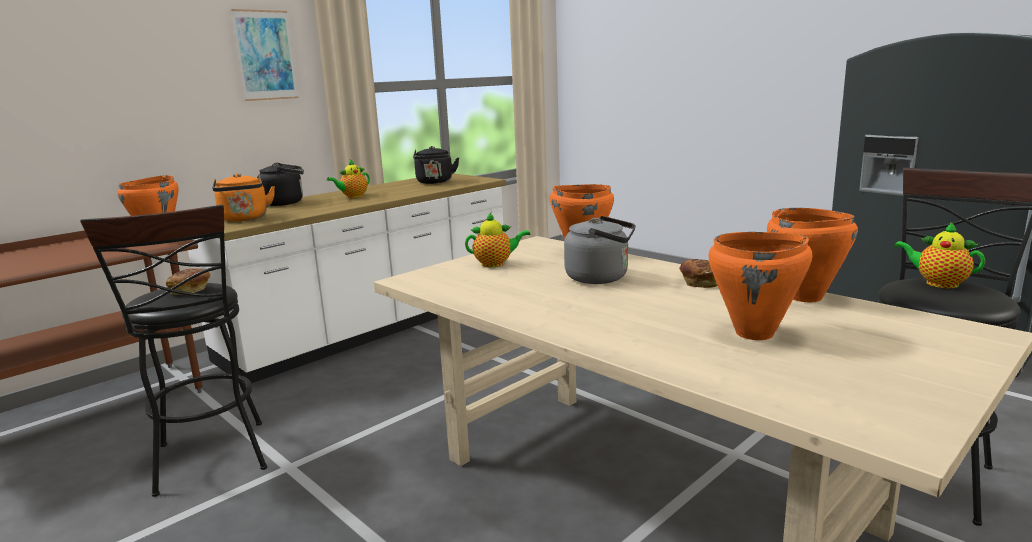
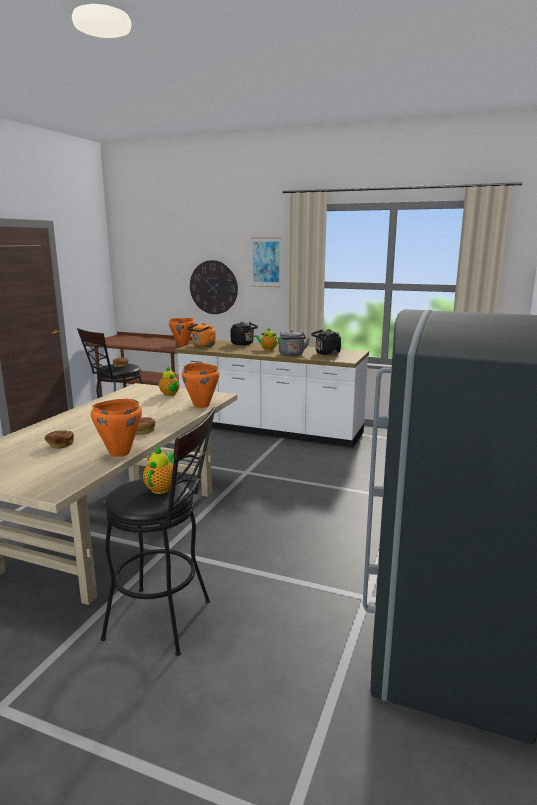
camera: 65 degrees right, 0 degrees up
(161, 111) = (213, 287): none -> wall clock
(601, 278) = (149, 413): grey kettle -> grey kettle (292, 355)
(755, 333) = (60, 445): orange cooking pot -> bread

